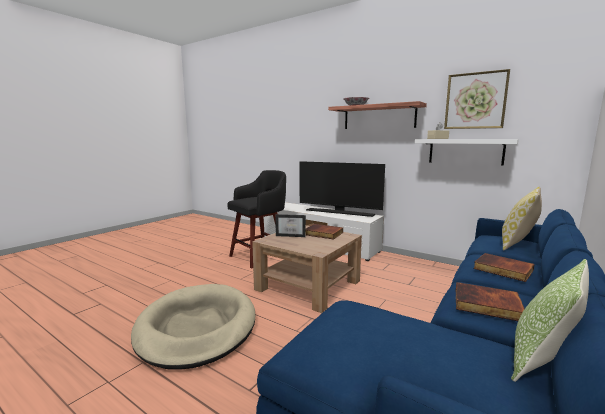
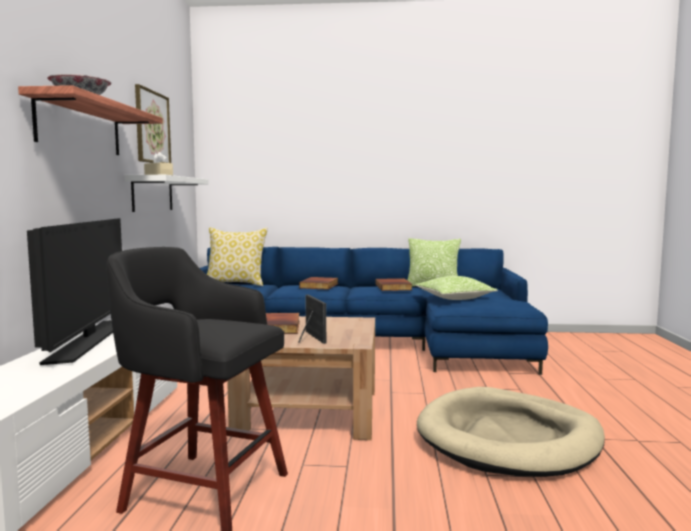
camera: 120 degrees left, 5 degrees down
(393, 324) = (454, 298): none -> pillow

